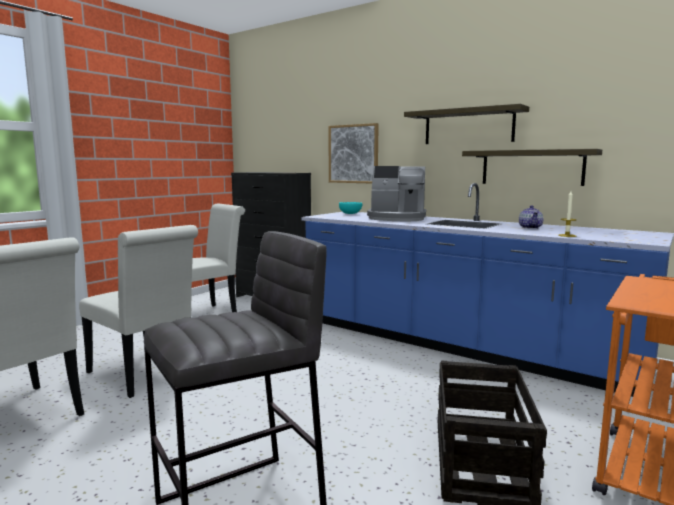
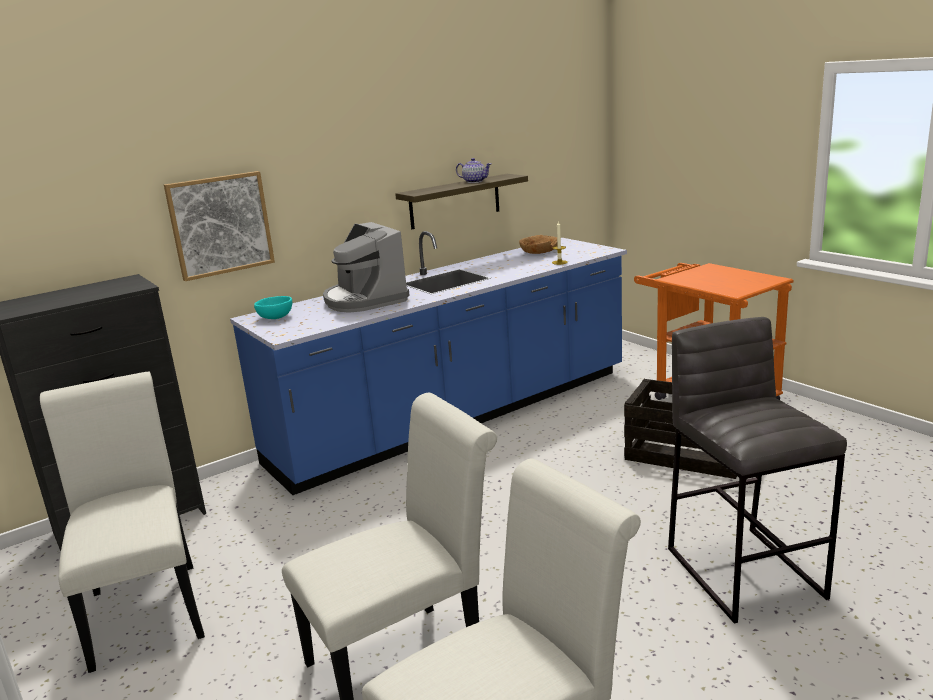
camera: 70 degrees left, 10 degrees up
(397, 218) = (364, 300): coffee machine -> coffee machine turned 120 degrees clockwise
(468, 126) = (385, 163): shelf -> none
(530, 227) = (500, 265): teapot -> teapot (474, 181)
(592, 231) = (539, 253): none -> brown bowl

